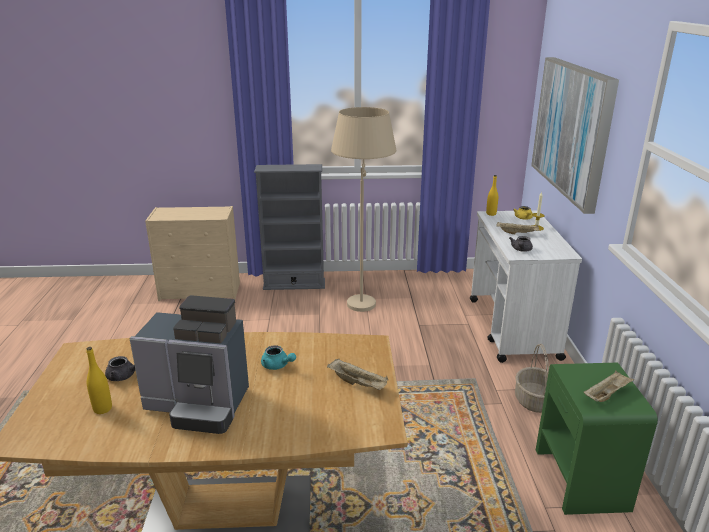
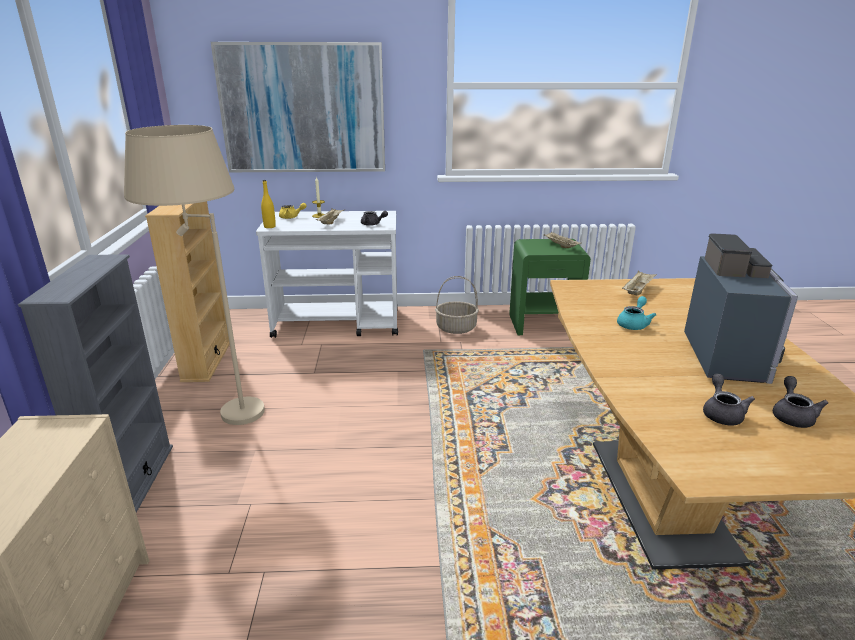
camera: 90 degrees left, 0 degrees up
(102, 409) = (792, 415): yellow bottle -> grey teapot
(427, 282) = (206, 361): none -> beige bookcase

